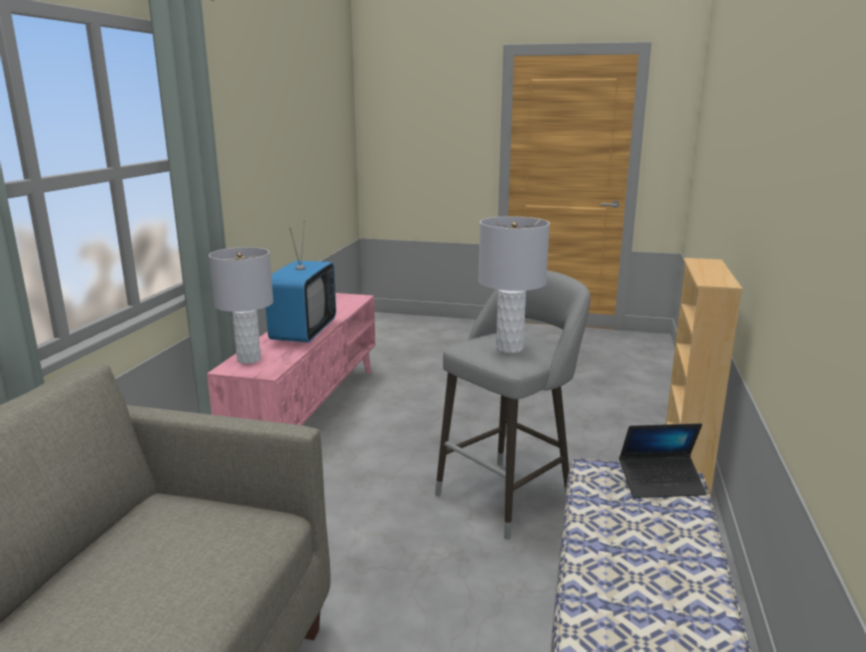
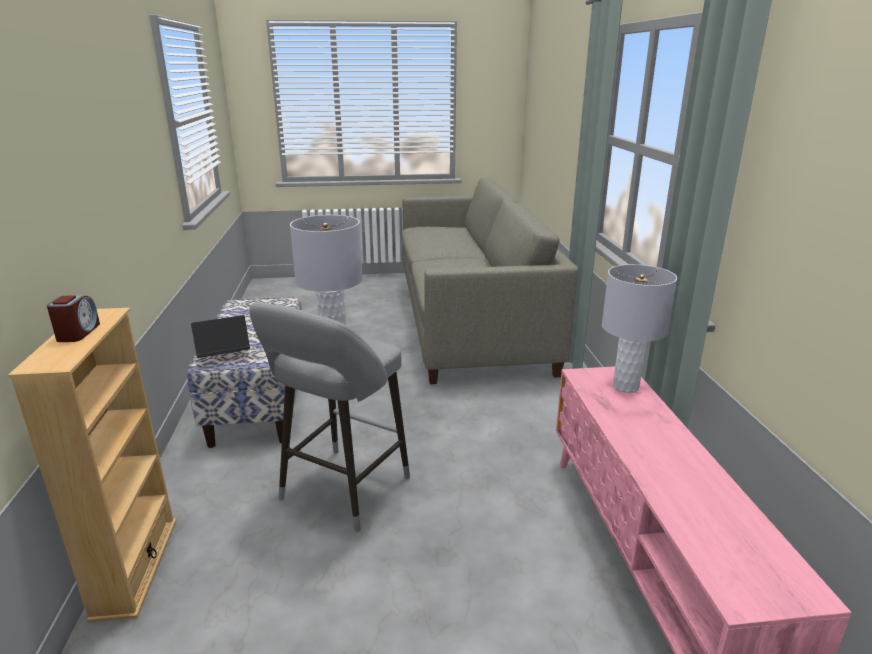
camera: 160 degrees right, 5 degrees up
(303, 332) = (649, 445): television -> none
(711, 271) = (78, 333): none -> alarm clock

